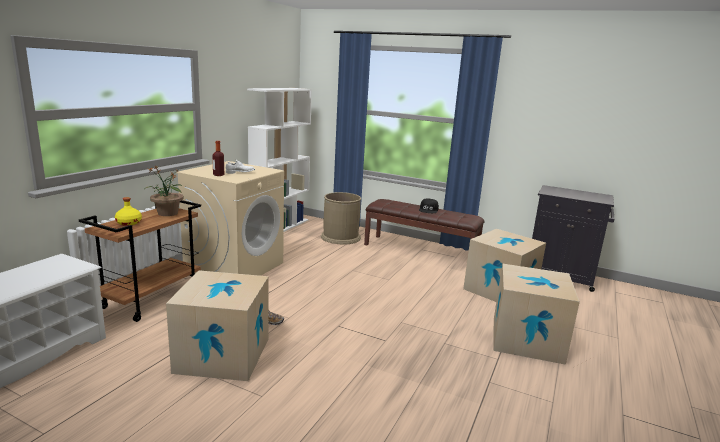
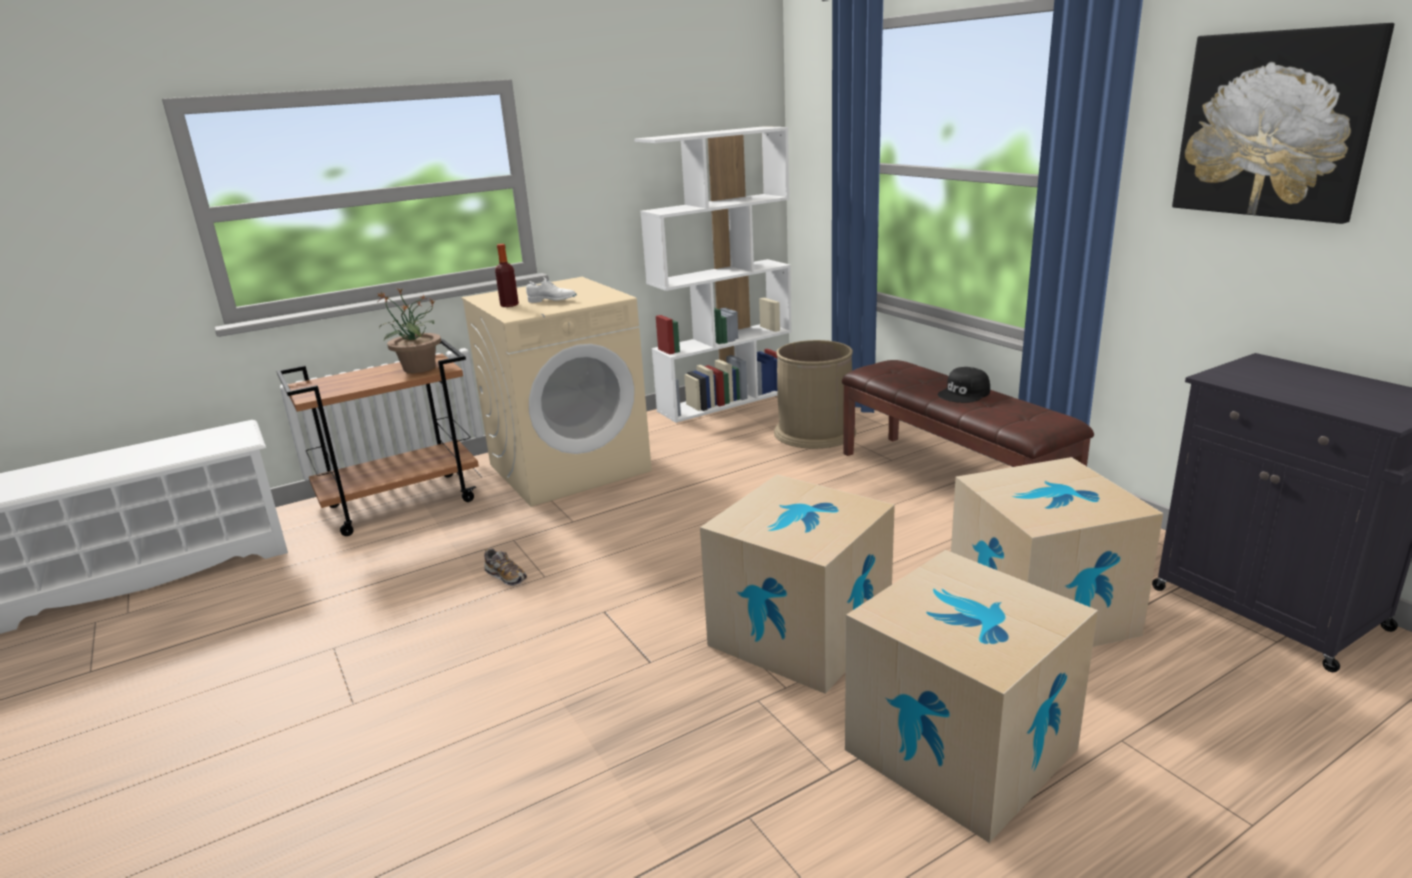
camera: 35 degrees right, 5 degrees up
(129, 223) = (347, 380): yellow bottle -> none
(223, 355) = (384, 618): cardboard box -> cardboard box (800, 633)
(546, 104) = (1274, 125): none -> picture

